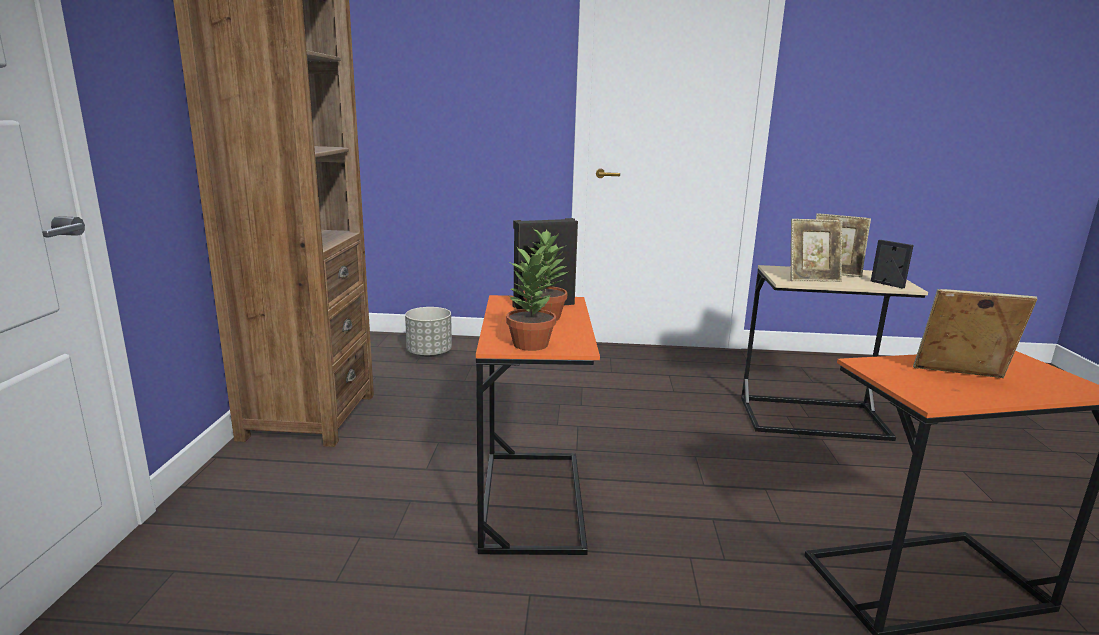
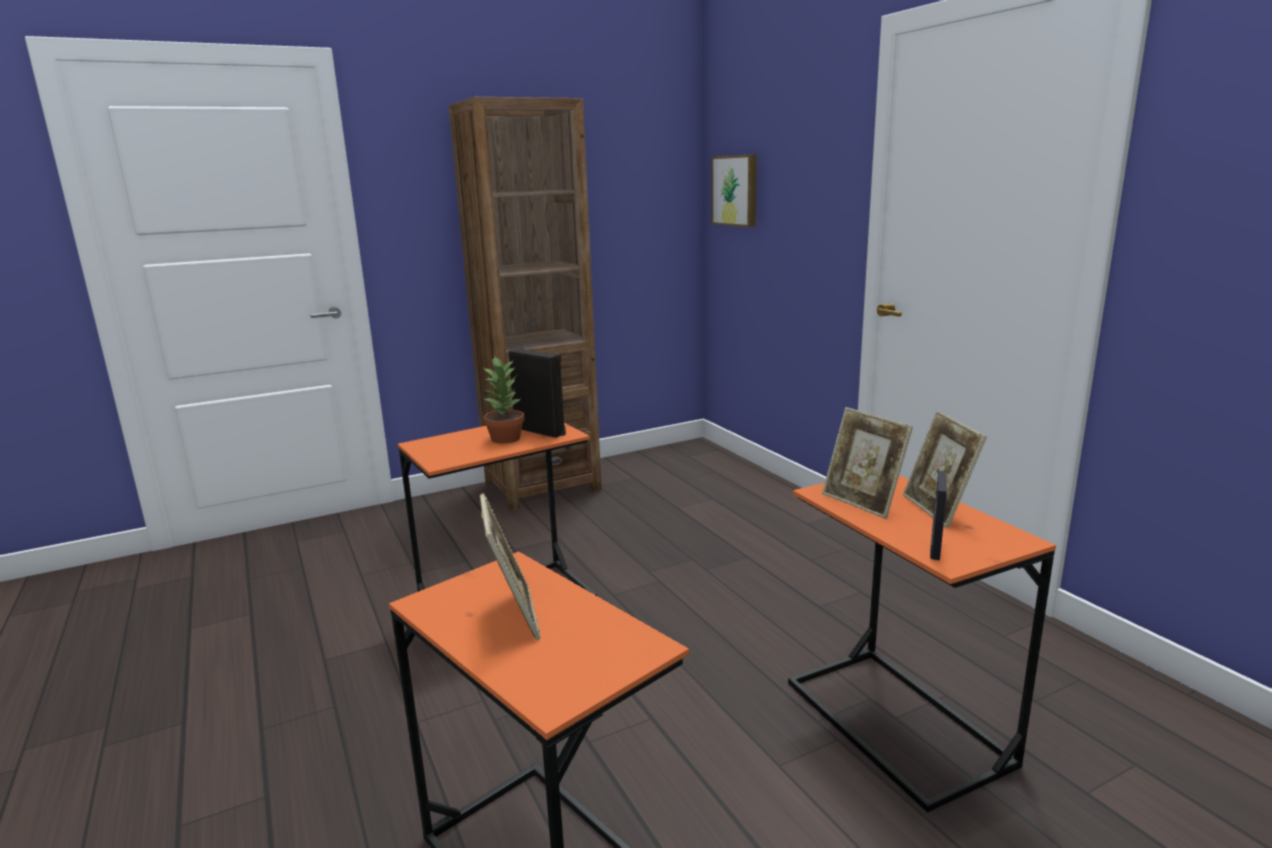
camera: 60 degrees right, 0 degrees up
(394, 77) = (736, 190): none -> picture
(429, 353) = (708, 476): grey planter -> none
(531, 344) = (431, 450): potted plant -> none
(813, 418) = (896, 722): beige side table -> orange side table

